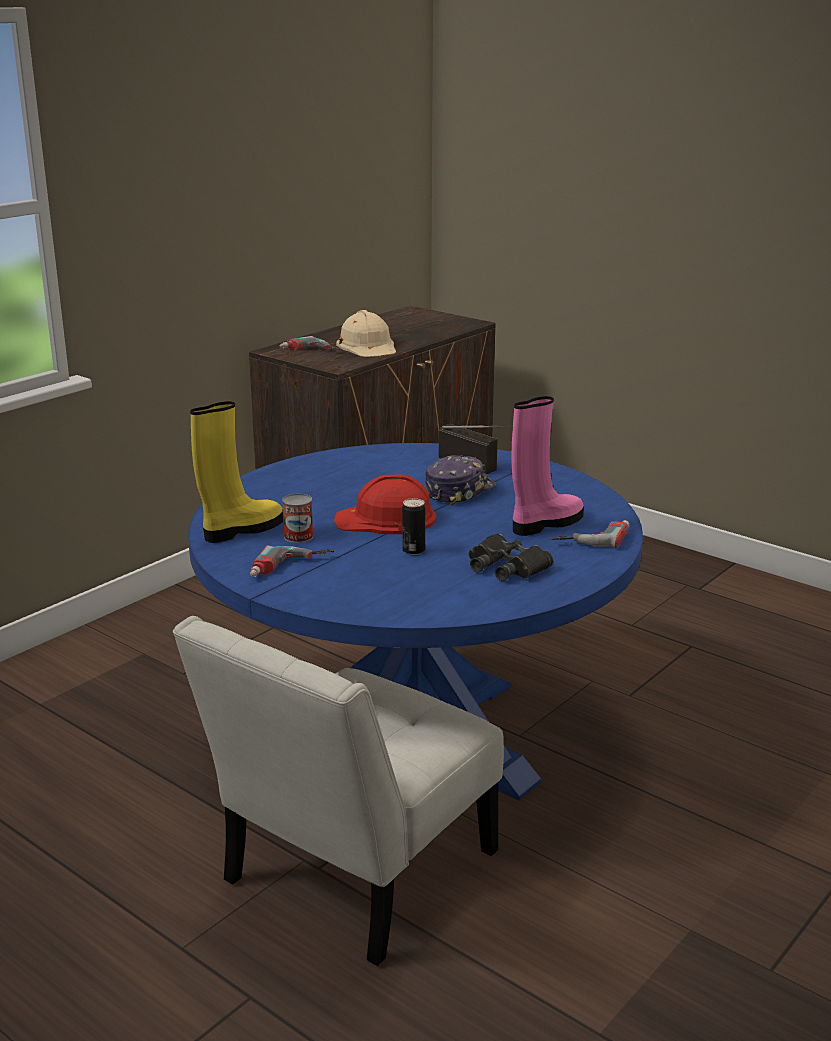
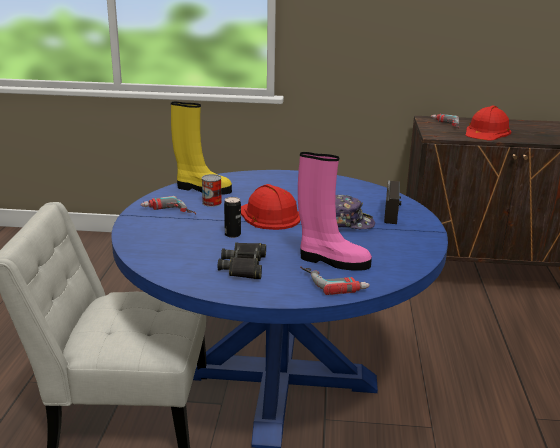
camera: 55 degrees right, 0 degrees up
(367, 346) = (487, 132): beige hard hat -> red hard hat

